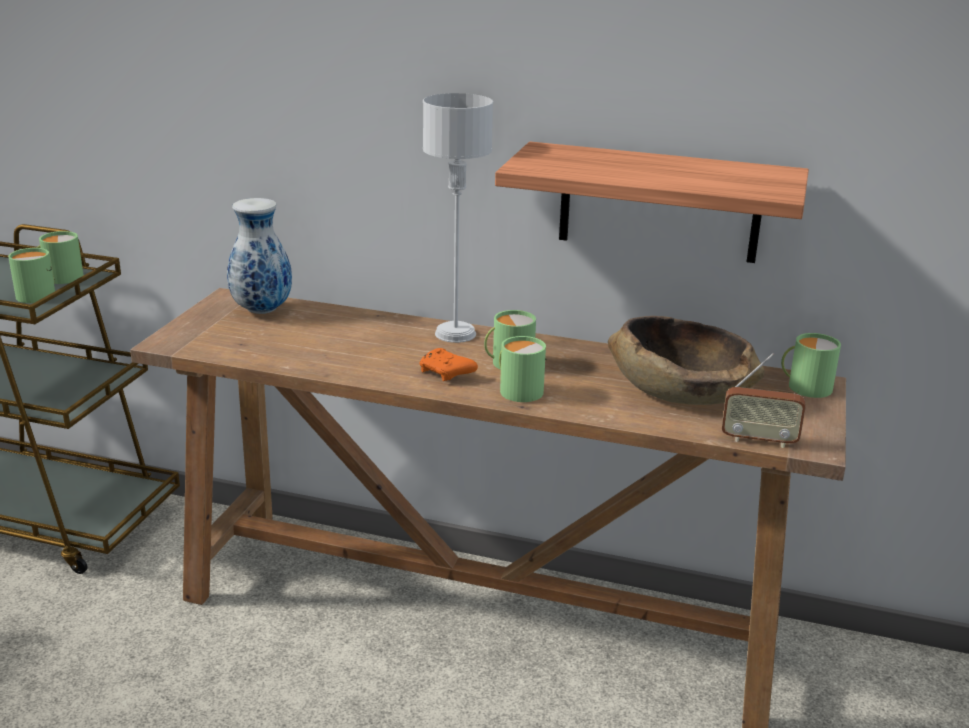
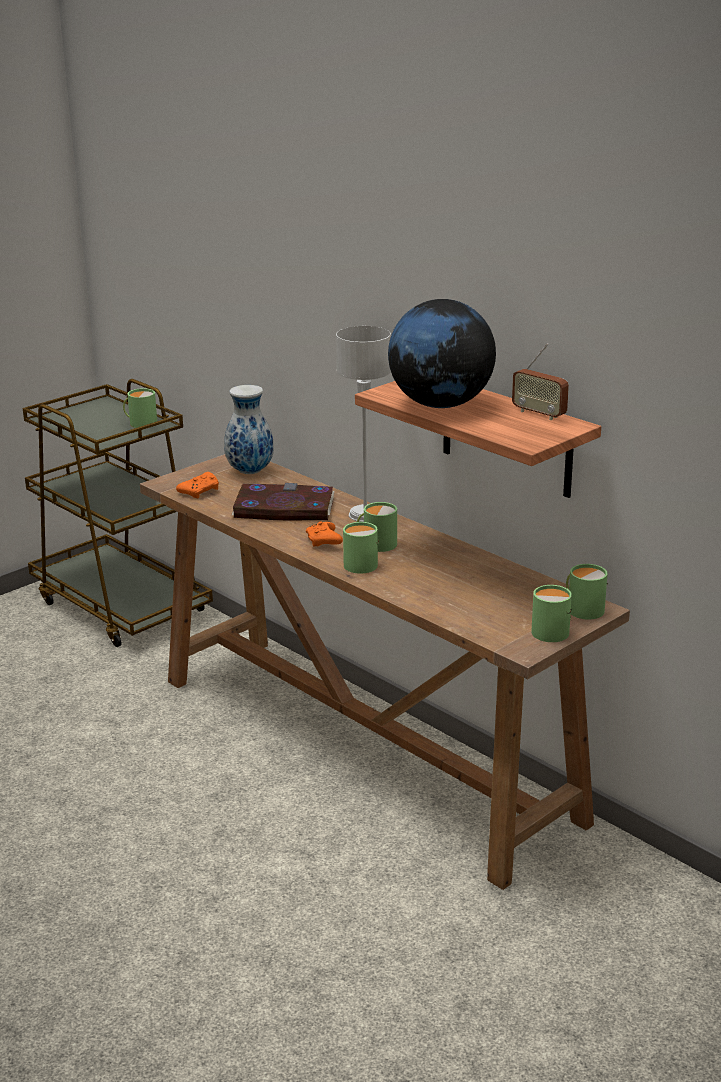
camera: 30 degrees right, 0 degrees up
(36, 294) = (115, 433): green mug -> green mug (551, 630)
(224, 344) = (200, 491): none -> orange game controller
(352, 344) = (283, 508): none -> book
(612, 169) = (440, 404): none -> globe
(681, 391) = (478, 590): brown bowl -> none
(759, 440) = (487, 636): radio -> radio (539, 414)

